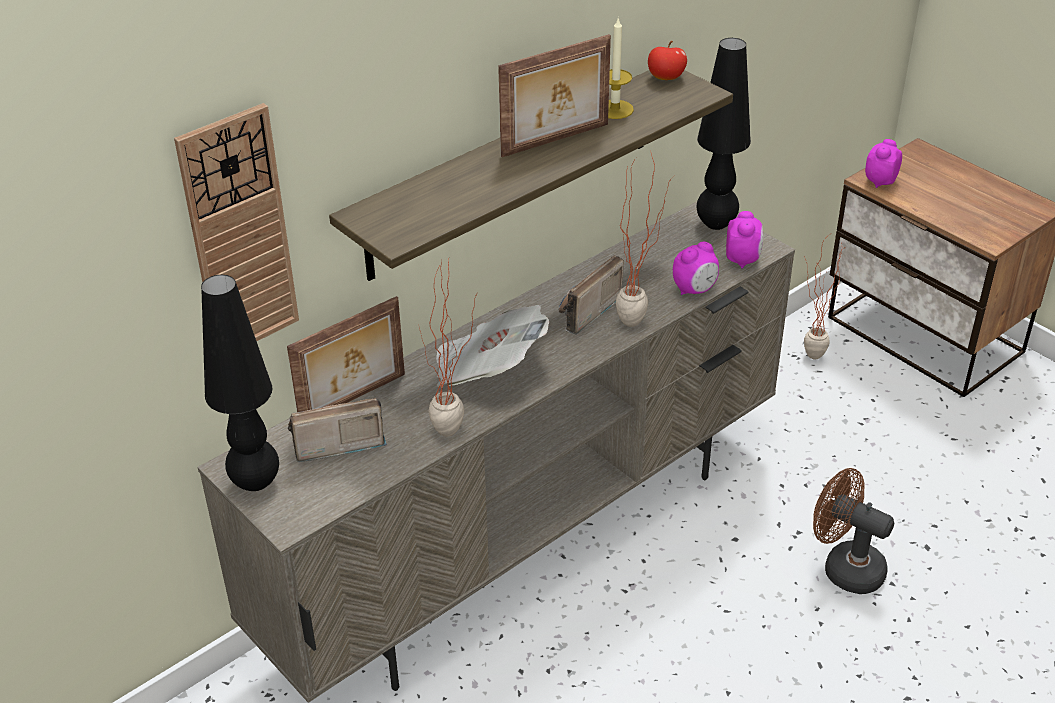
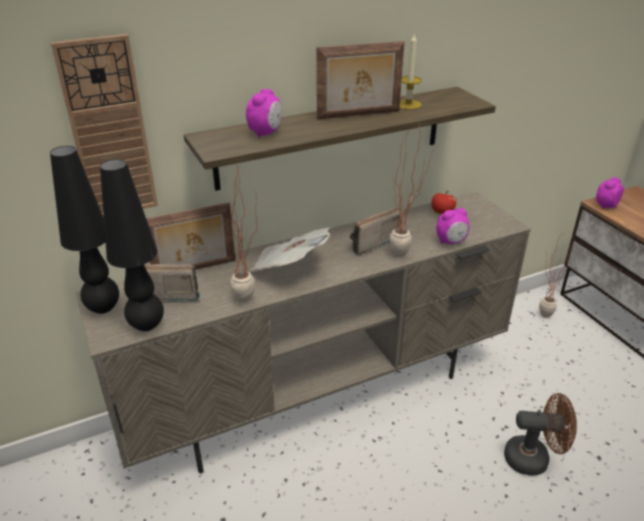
camera: 15 degrees right, 5 degrees down
(666, 78) = (451, 93): apple -> apple (442, 213)
(716, 224) = (480, 206): black table lamp -> black table lamp (147, 325)
(742, 259) = (491, 229): alarm clock -> alarm clock (265, 133)
(844, 567) = (533, 458): brown fan -> brown fan turned 135 degrees clockwise

